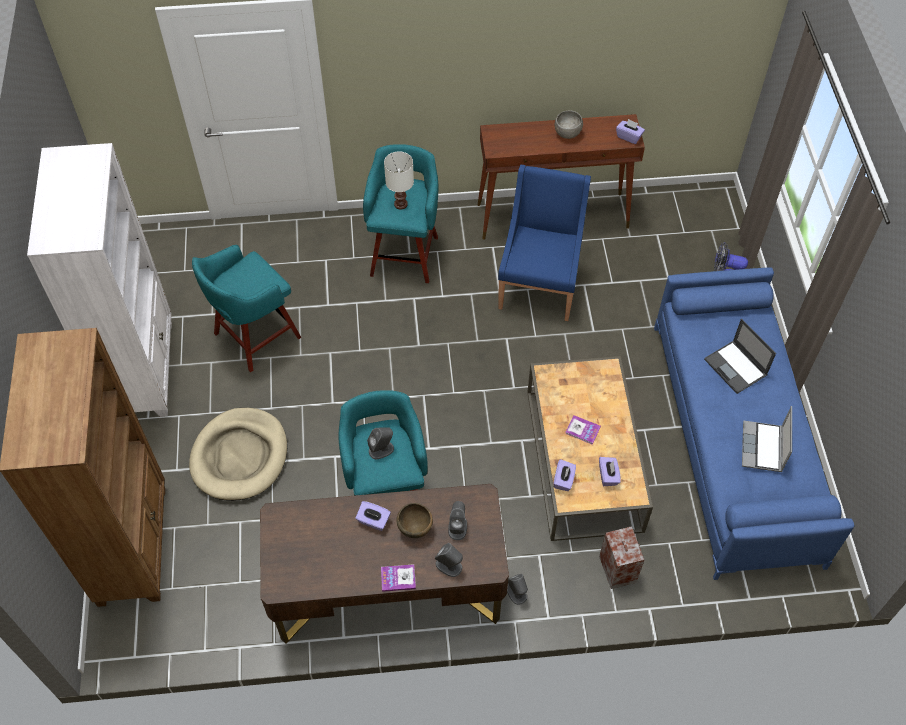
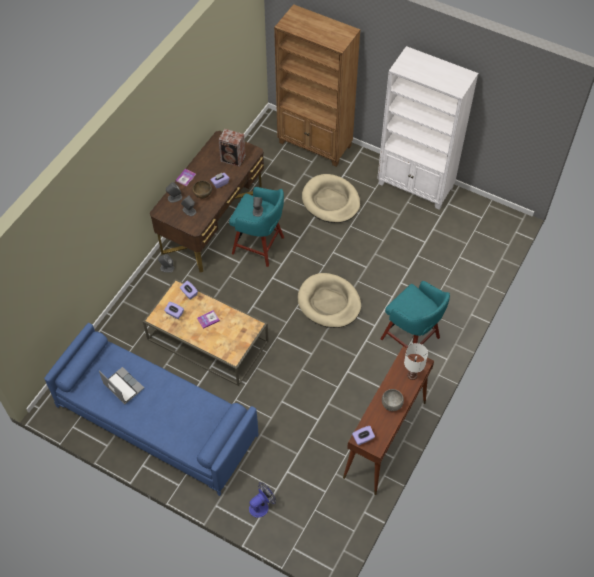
camera: 125 degrees right, 0 degrees up
(255, 337) = (402, 240): turquoise stool -> none
(400, 204) = (413, 304): white table lamp -> white table lamp (412, 375)
(417, 361) = (329, 302): none -> beige dog bed
(539, 286) = (335, 395): blue armchair -> none
(617, 568) = (141, 316): speaker -> speaker (233, 159)
(736, 367) = (177, 412): laptop -> none

